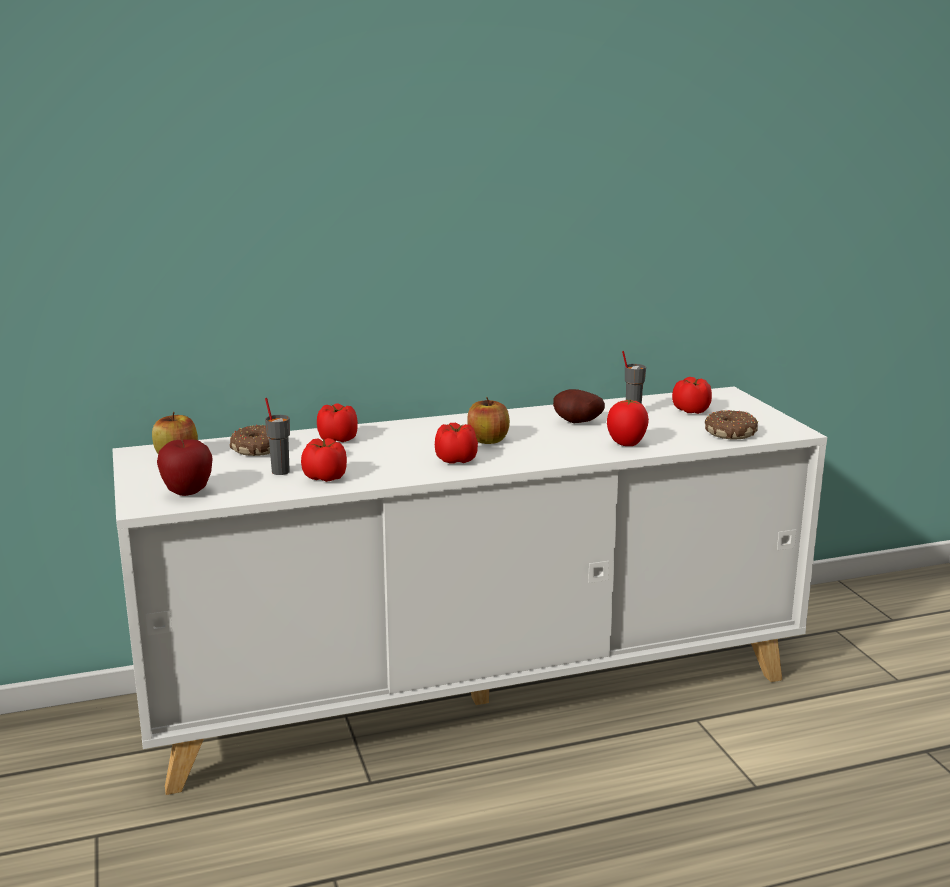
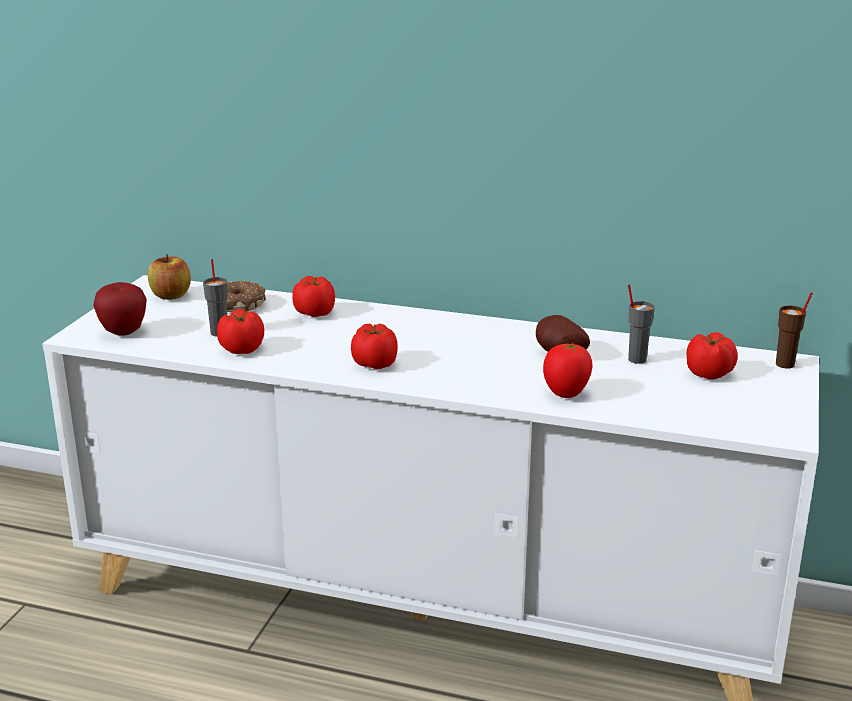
camera: 35 degrees right, 5 degrees up
(488, 440) = (440, 350): apple -> none
(725, 395) = (785, 364): none -> brown cup
(729, 433) = (704, 413): donut -> none

